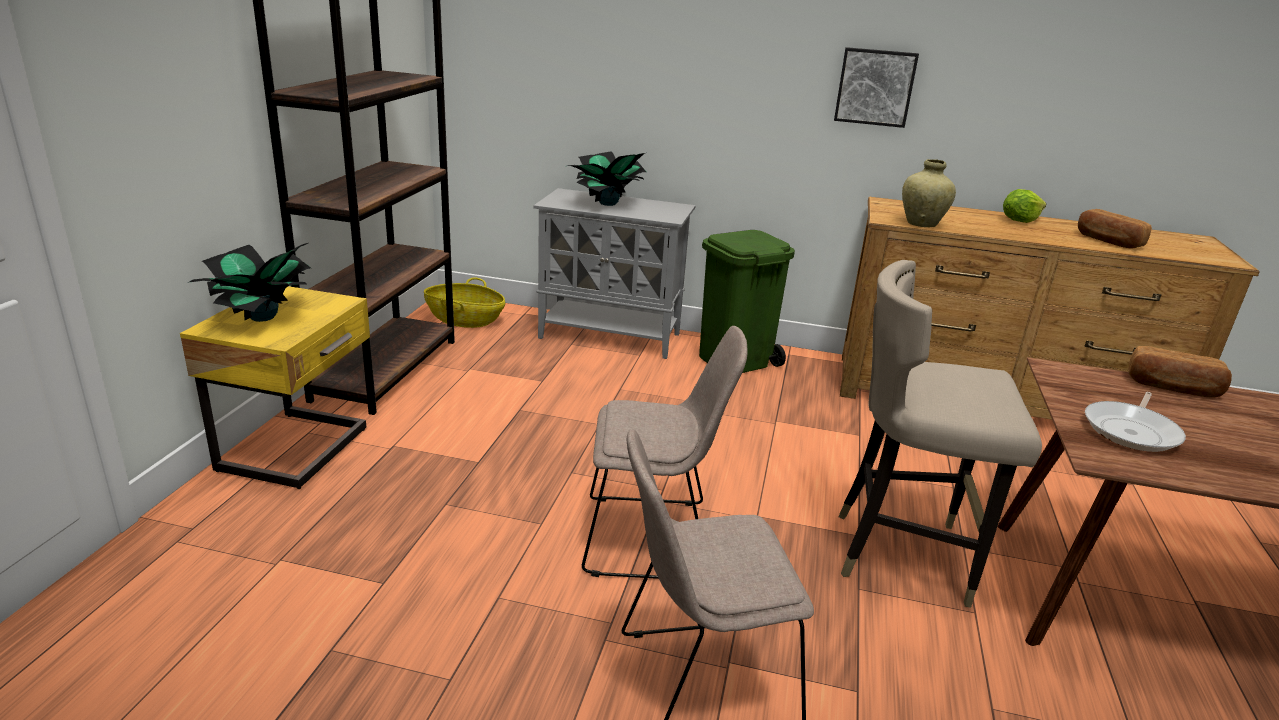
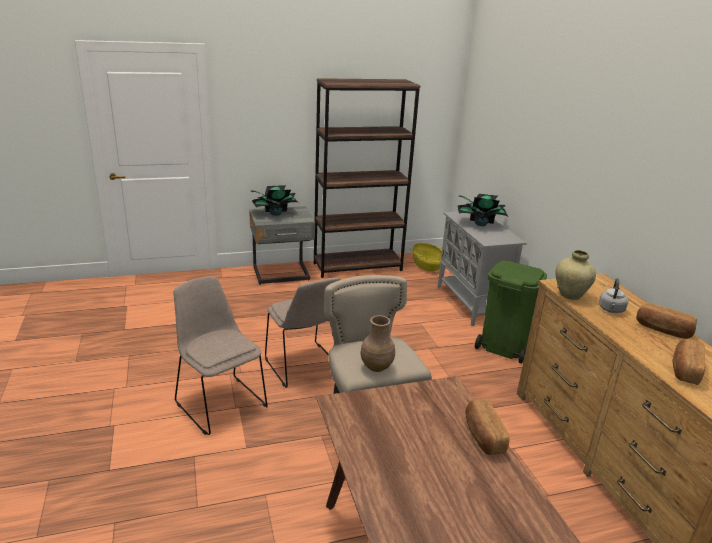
camera: 60 degrees right, 0 degrees up
(298, 450) = (282, 274): yellow nightstand -> grey nightstand
(875, 87) = (620, 195): picture -> none
(967, 222) = (611, 310): none -> grey kettle
(996, 397) = (377, 366): none -> brown vase
(1019, 221) = (663, 330): lettuce -> bread
(1132, 431) = (387, 416): frying pan -> none

